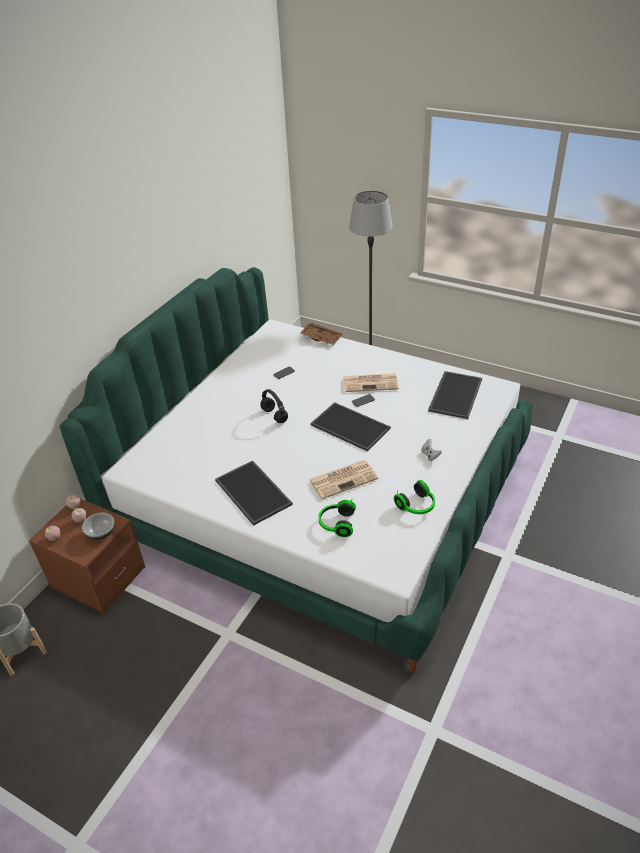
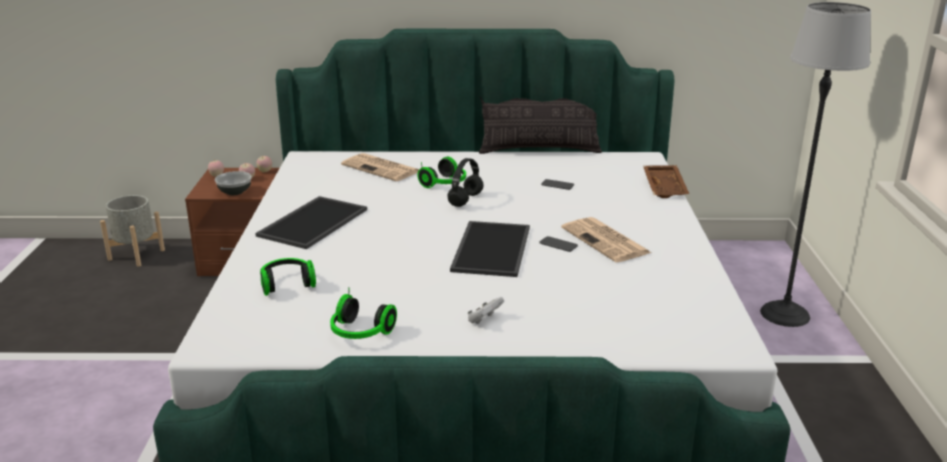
camera: 60 degrees right, 15 degrees down
(223, 361) = (539, 150): none -> pillow
(242, 416) = (445, 184): none -> headphones
(344, 479) = (378, 269): newspaper -> newspaper (382, 168)
(454, 394) = (660, 310): tray -> none

